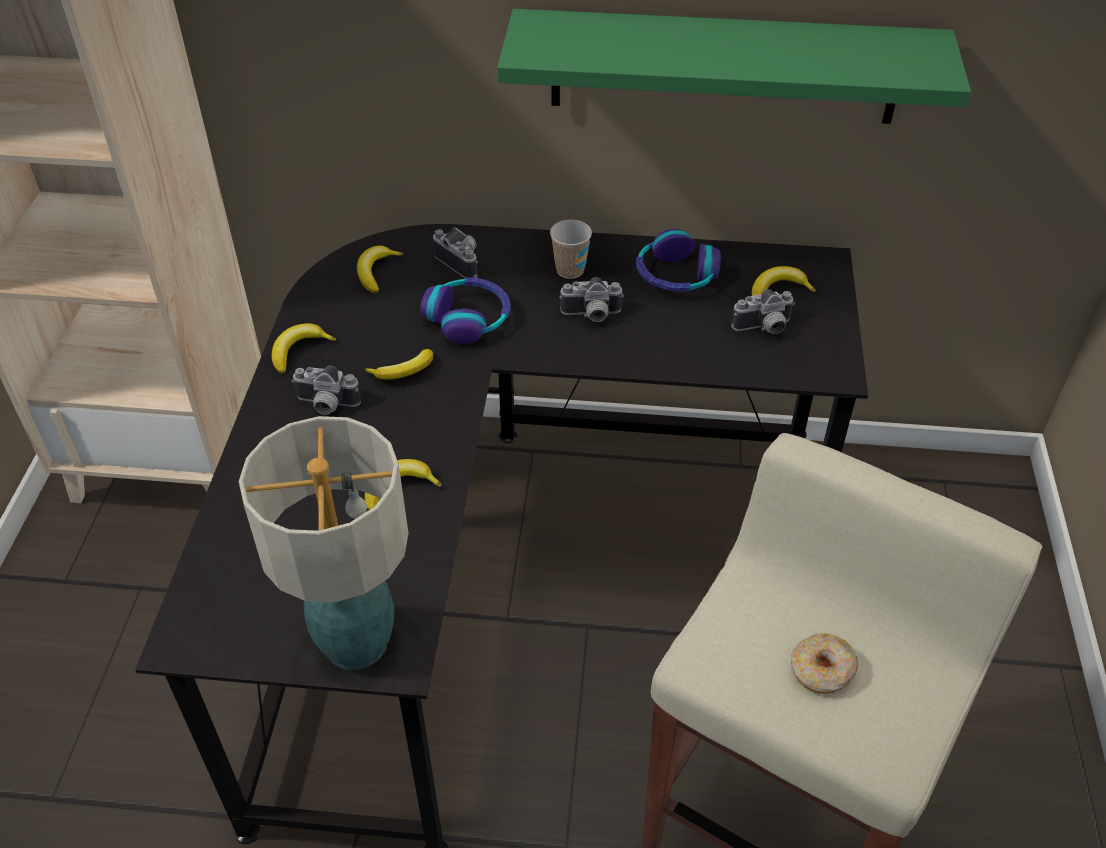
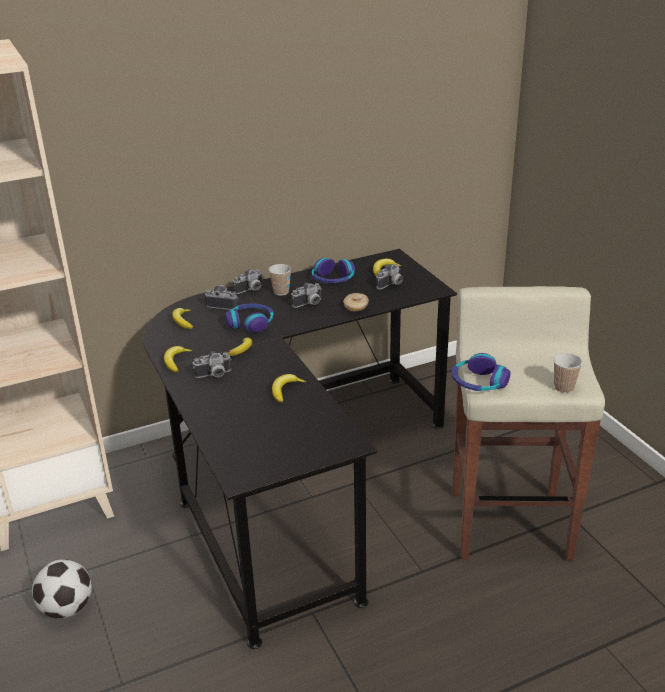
camera: 30 degrees left, 15 degrees down
(77, 635) = (66, 608): none -> football
(357, 641) = (325, 446): table lamp -> none
(526, 247) = (250, 290): none -> camera
(703, 642) = (478, 382): none -> headphones
(724, 67) = (327, 168): green shelf -> none
(821, 671) = (531, 373): donut -> donut (356, 306)
(855, 740) = (564, 387): none -> cup

